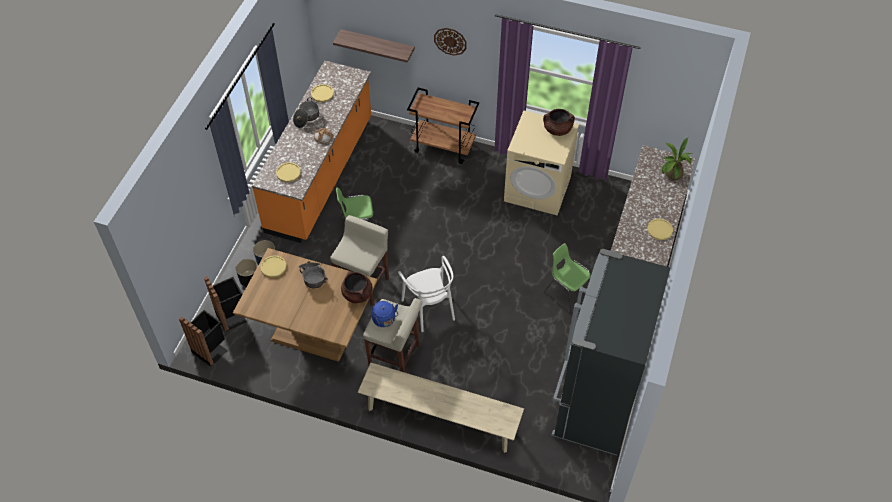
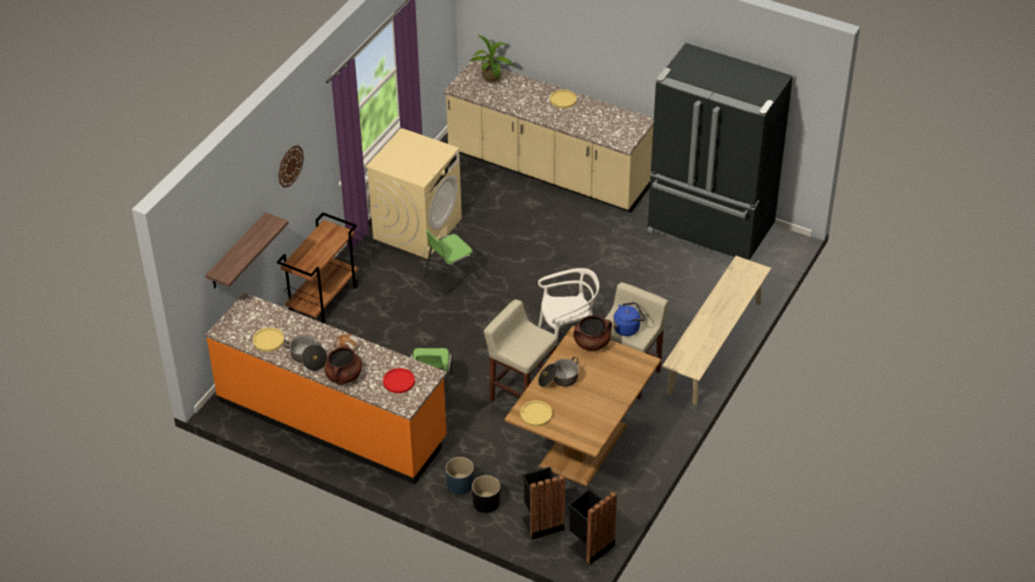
camera: 80 degrees left, 10 degrees down
(288, 172) = (399, 381): yellow plate -> red plate
(557, 130) = (405, 145): brown cooking pot -> brown cooking pot (344, 376)
(567, 292) = (570, 228): green chair -> green chair (450, 278)

